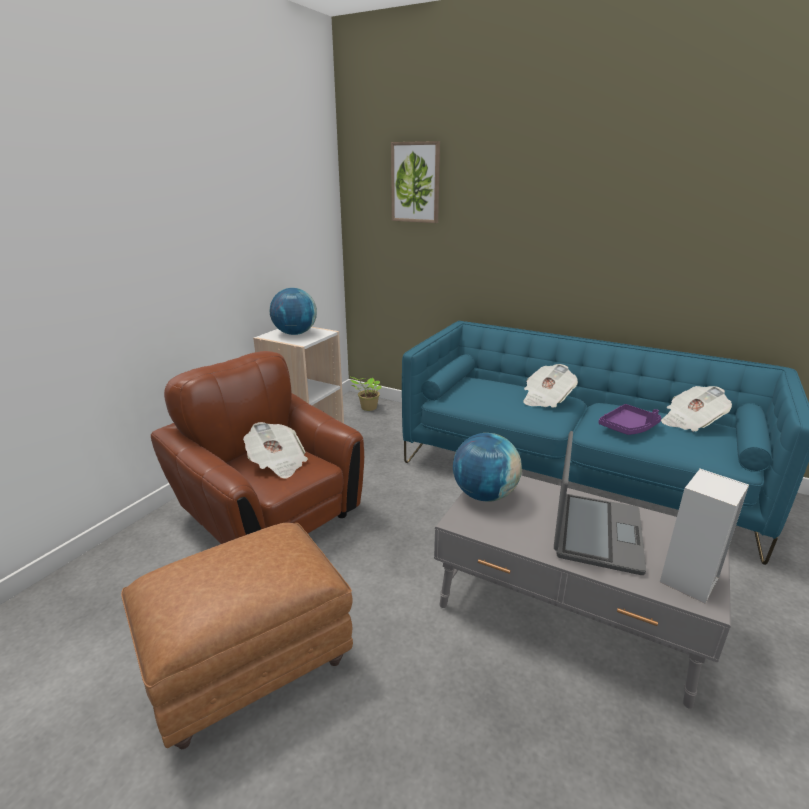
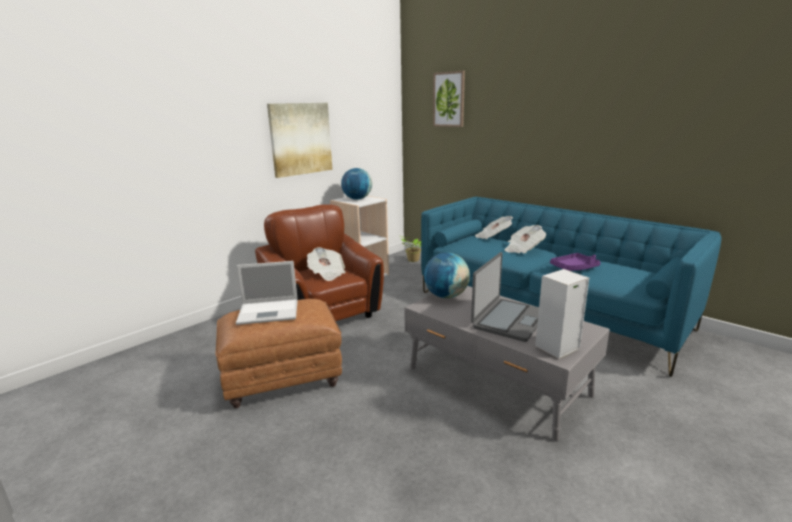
camera: 15 degrees right, 5 degrees down
(204, 246) = (300, 139): none -> picture
(222, 570) = (270, 311): none -> laptop
(690, 422) = (627, 268): newspaper -> newspaper (493, 237)

